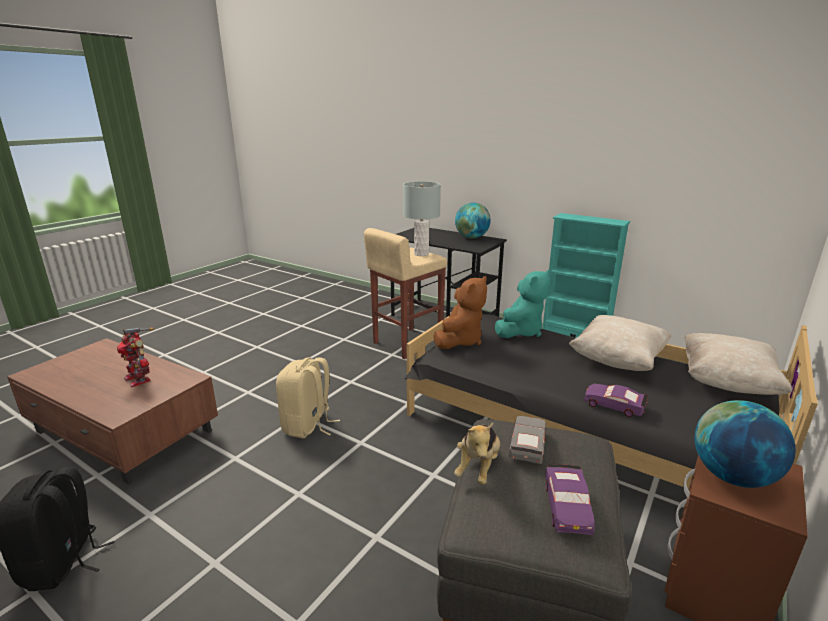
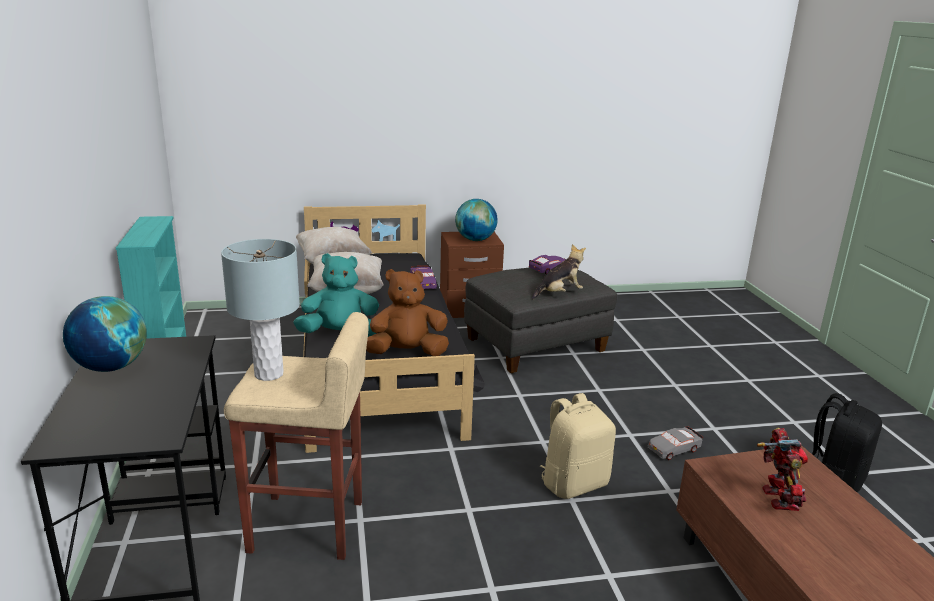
camera: 135 degrees left, 0 degrees up
(527, 445) = (521, 284): grey toy car -> grey toy car (674, 449)

